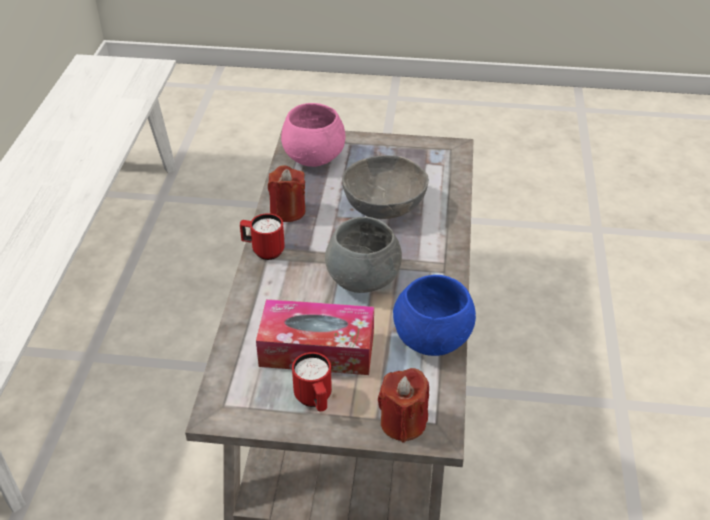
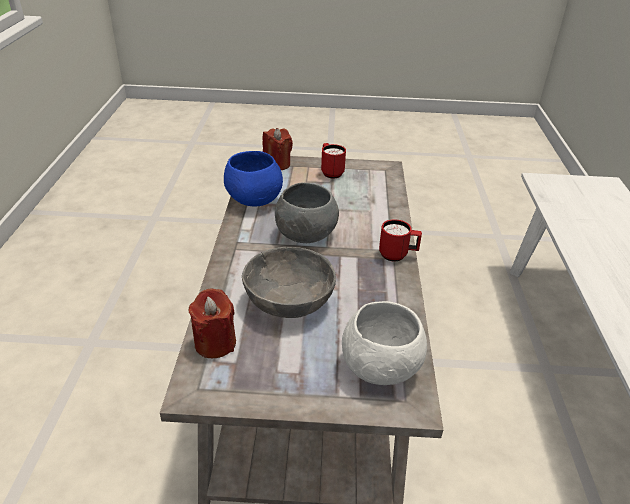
camera: 175 degrees right, 5 degrees down
(288, 211) = (389, 293): red candle -> red candle (215, 343)
(314, 157) = (379, 367): pink bowl -> white bowl
(317, 349) = (334, 194): tissue box -> none

